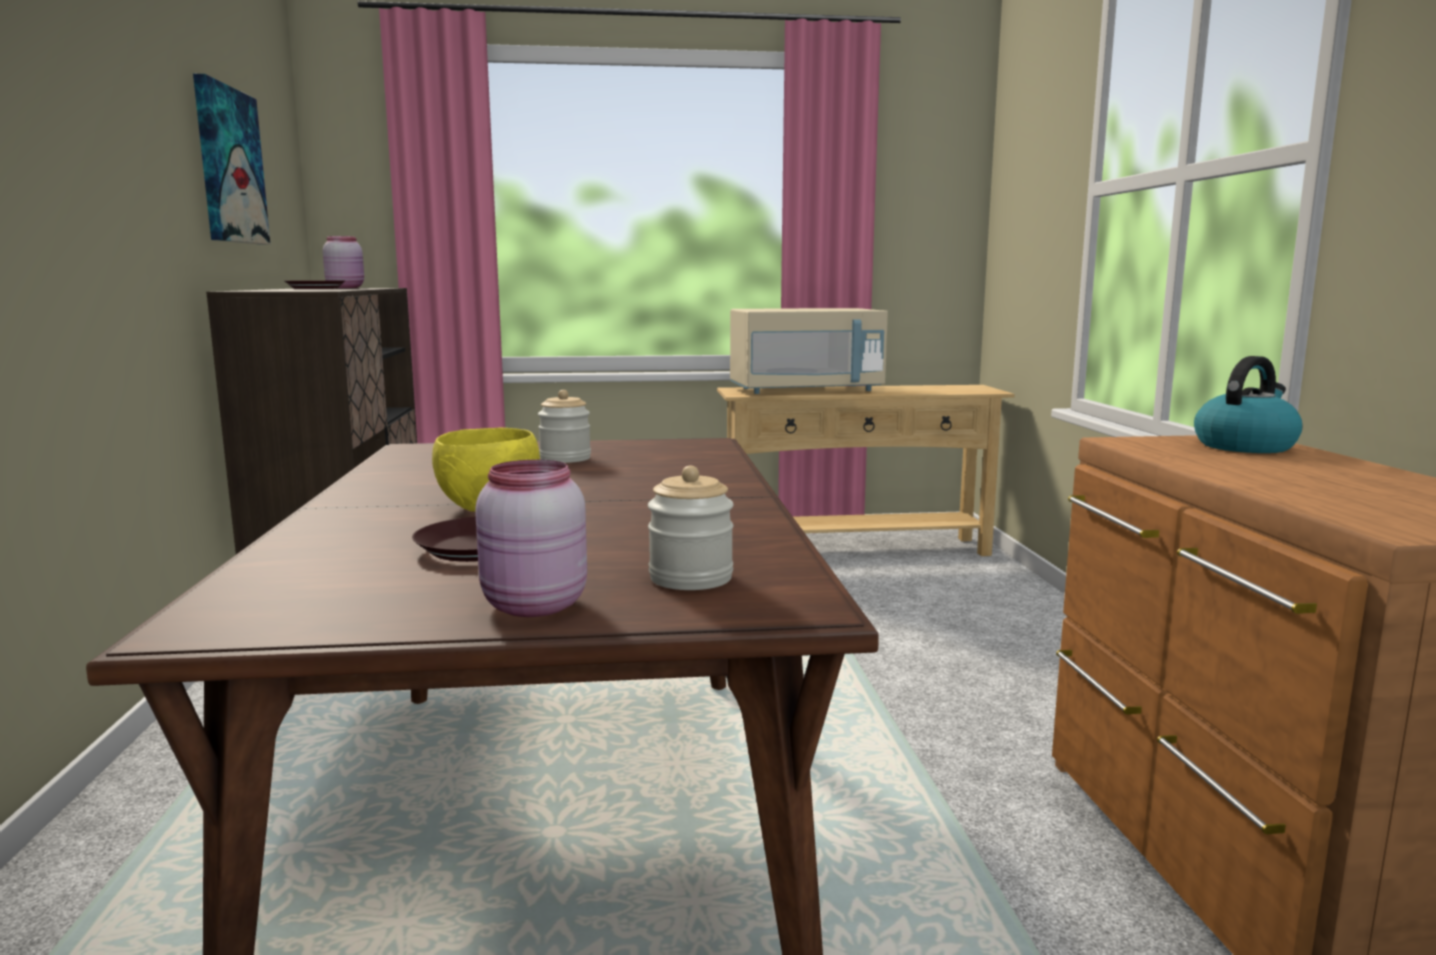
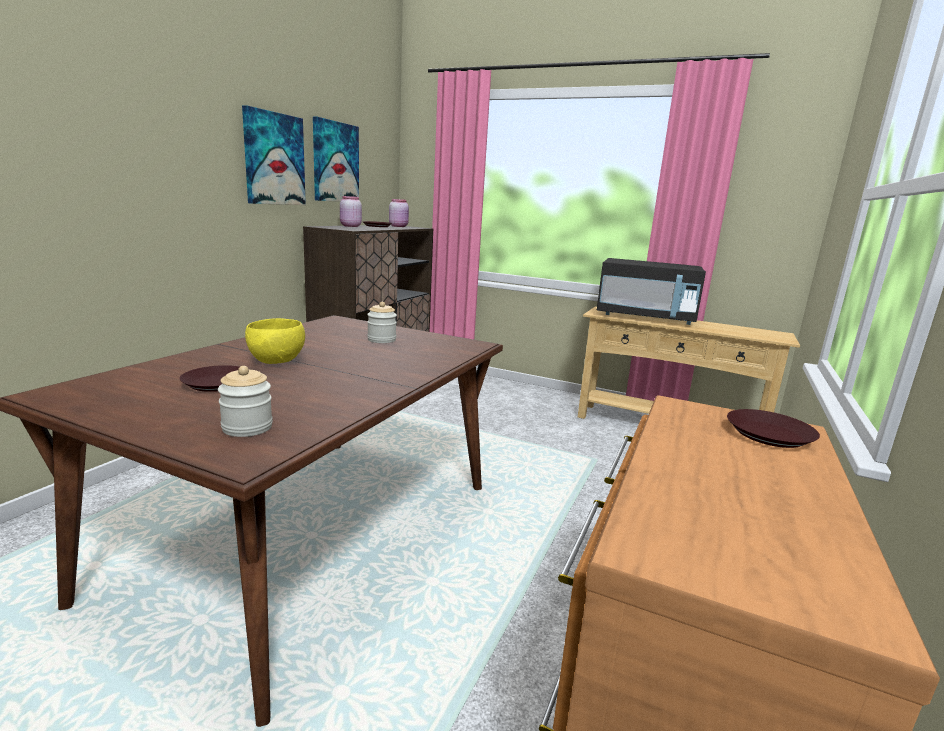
camera: 30 degrees right, 5 degrees up
(151, 154) = (274, 159): none -> picture
(532, 606) = (154, 422): pink jar -> pink jar (350, 226)
(806, 390) = (645, 317): beige microwave -> black microwave
(1244, 446) = (768, 434): kettle -> brown plate

